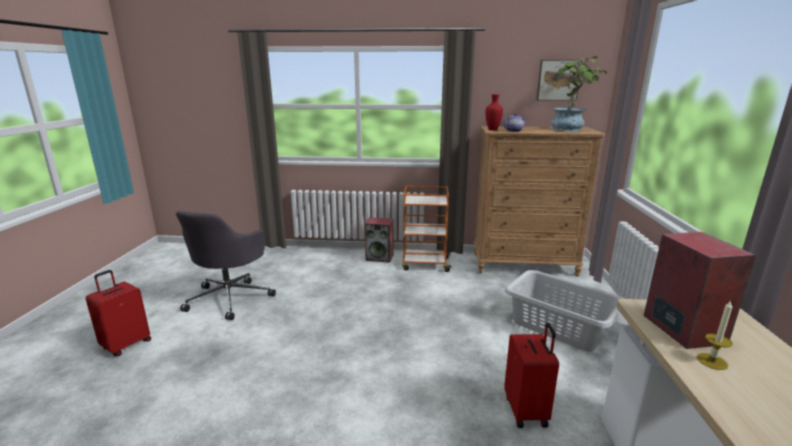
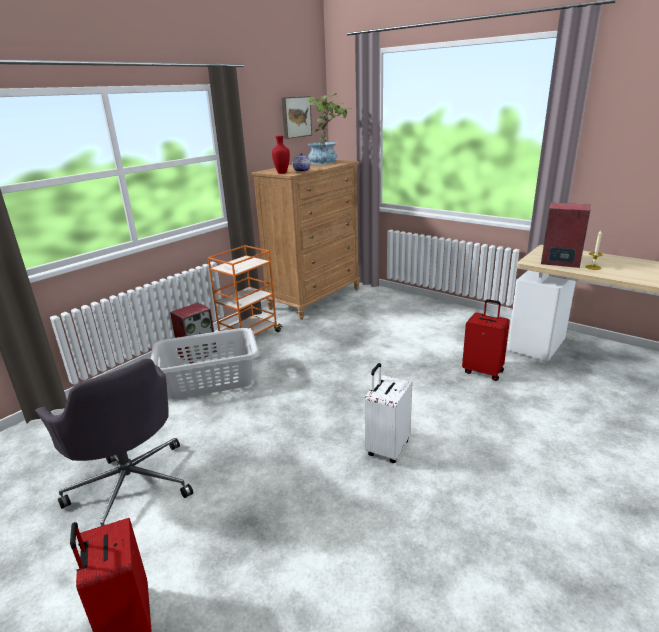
camera: 55 degrees left, 5 degrees up
(331, 385) = (387, 448): none -> white suitcase
(559, 327) = (409, 323): grey laundry basket -> grey laundry basket (210, 380)

